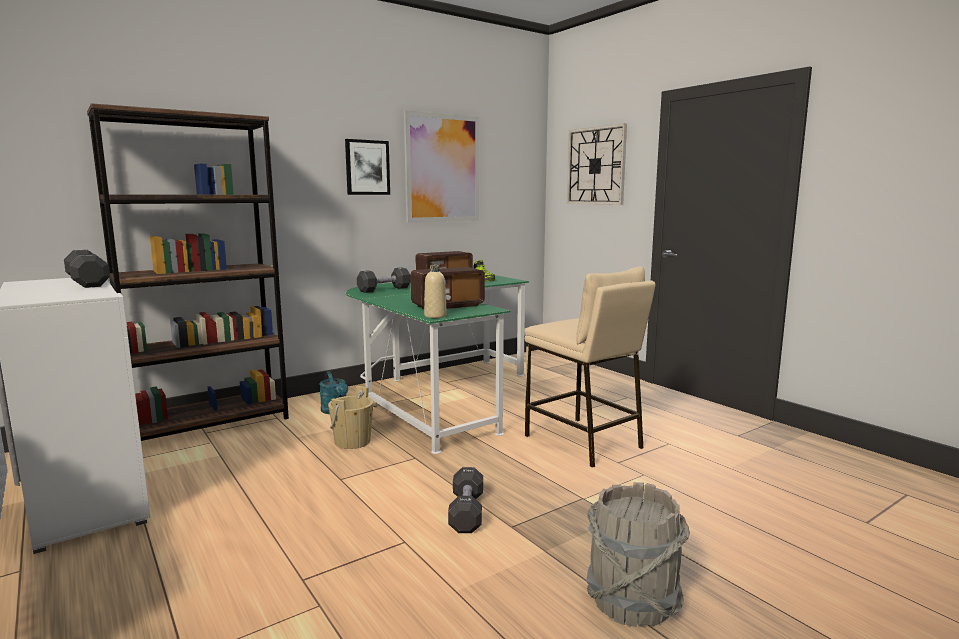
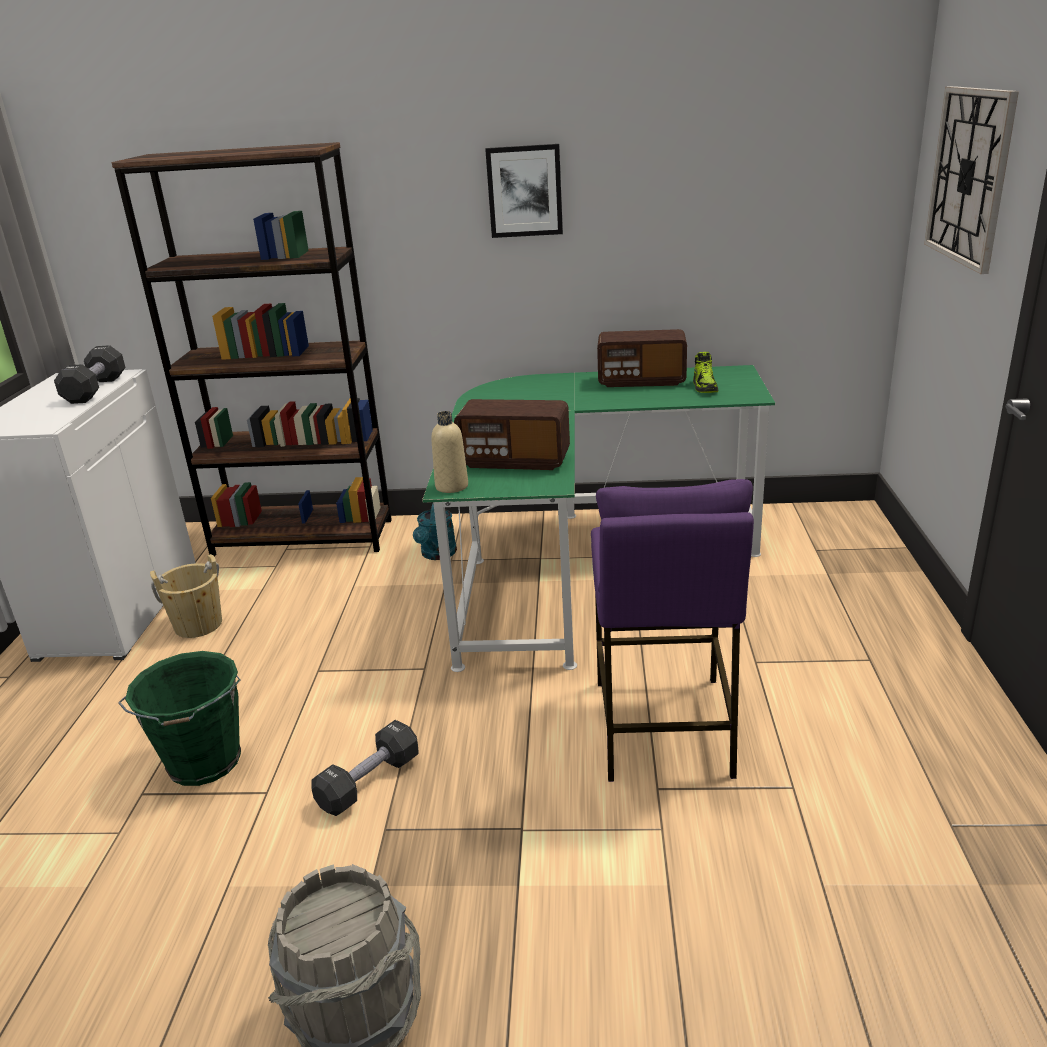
camera: 40 degrees right, 15 degrees up
(330, 547) = (204, 764): none -> green bucket
(352, 441) = (395, 615): beige bucket -> beige bucket (198, 625)
(384, 289) = (519, 394): black dumbbell -> none
(442, 168) = (667, 181): picture -> none
(583, 442) = (662, 727): beige stool -> purple stool

